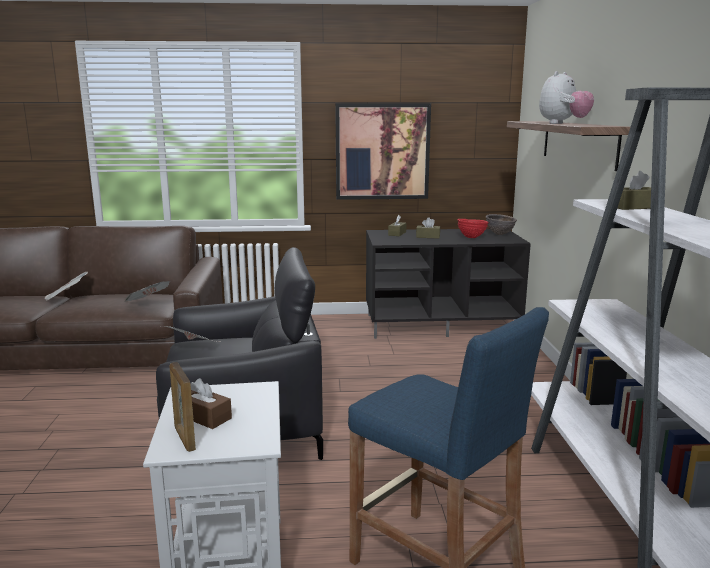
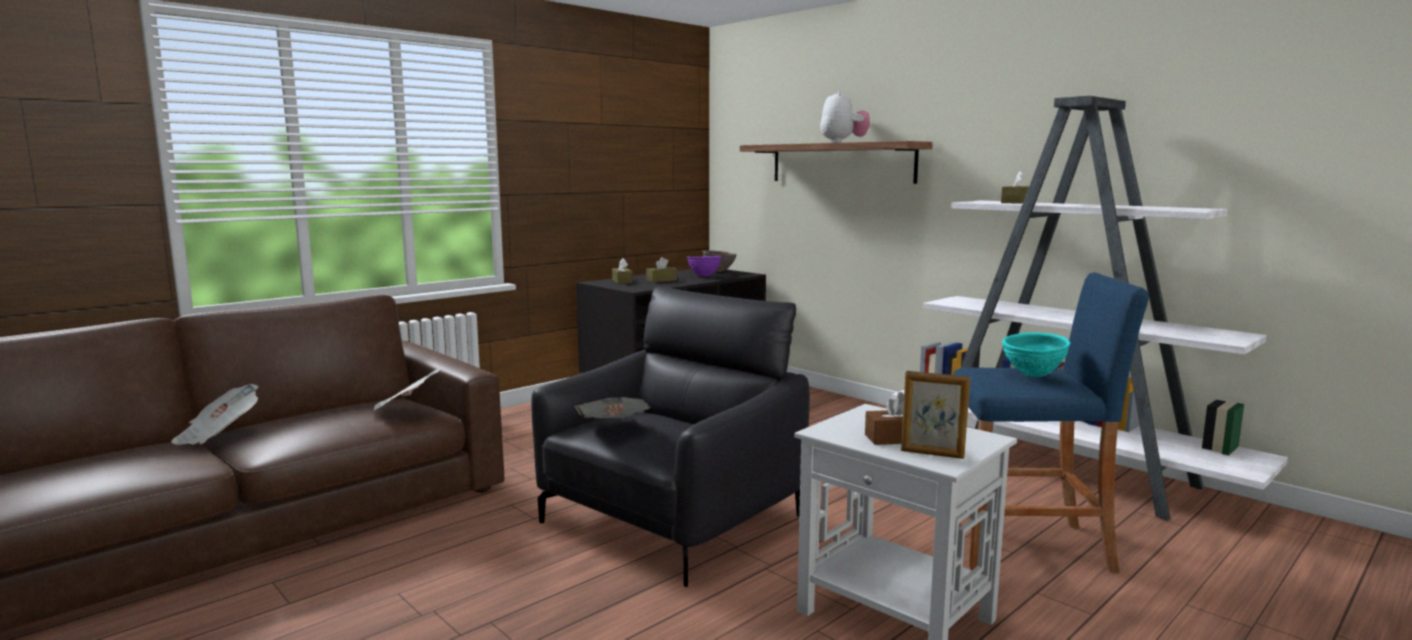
camera: 40 degrees left, 5 degrees down
(382, 151) = (587, 183): picture -> none
(434, 402) = (1033, 375): none -> turquoise bowl
(471, 237) = (704, 276): red bowl -> purple bowl

